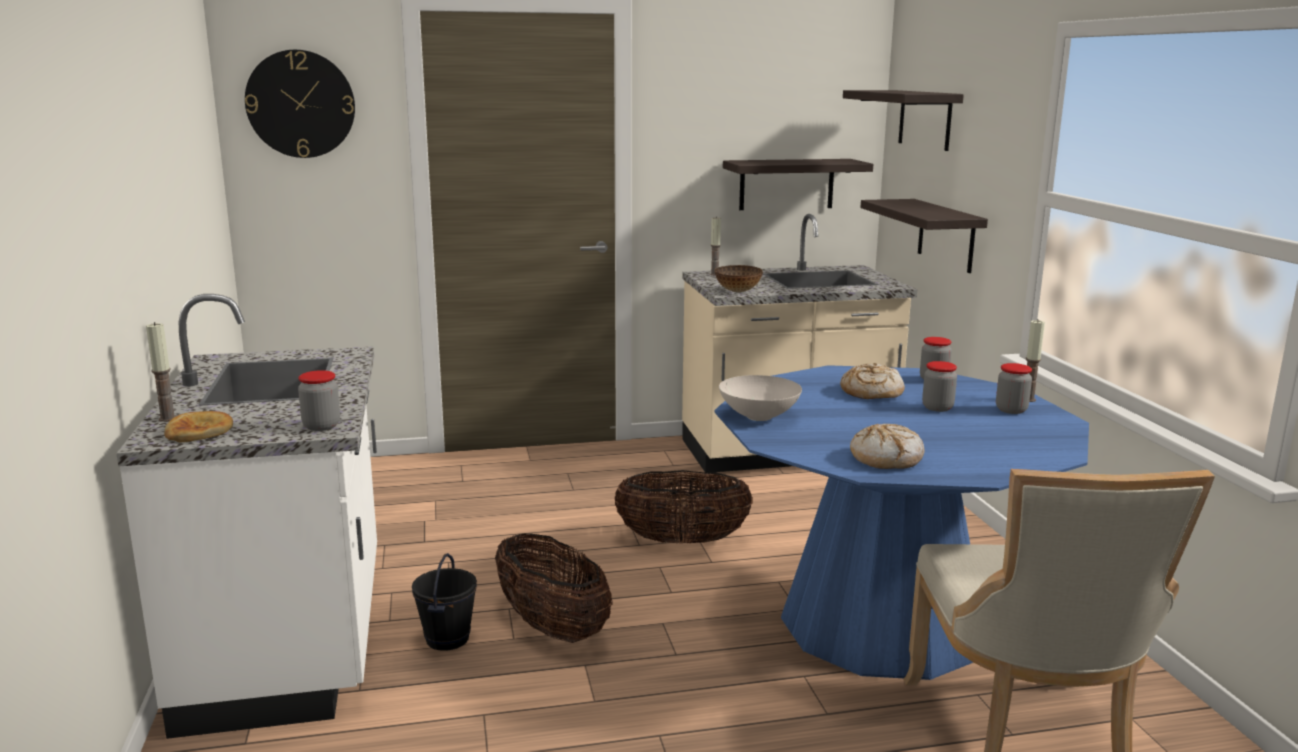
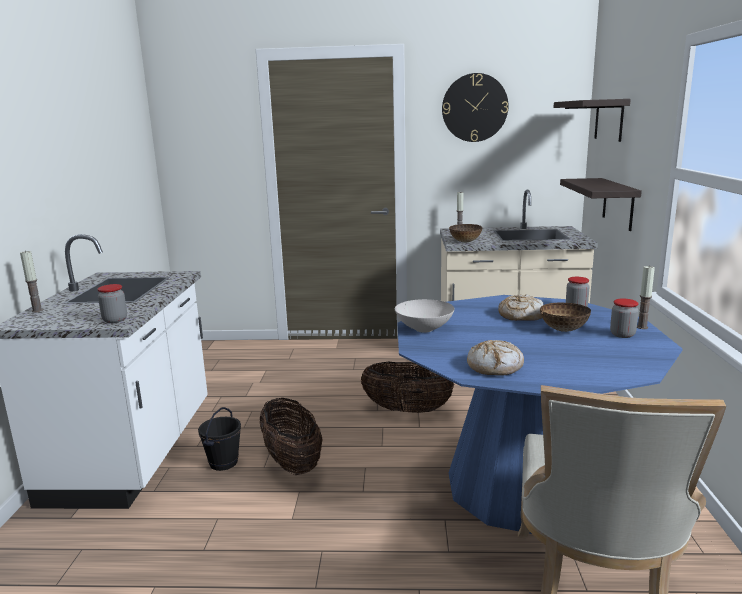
camera: 15 degrees right, 0 degrees up
(199, 431) = (44, 319): bread -> none
(300, 104) = (198, 122): wall clock -> wall clock (474, 108)
(786, 184) = (514, 169): shelf -> none
(937, 408) = (563, 330): jar -> bowl

